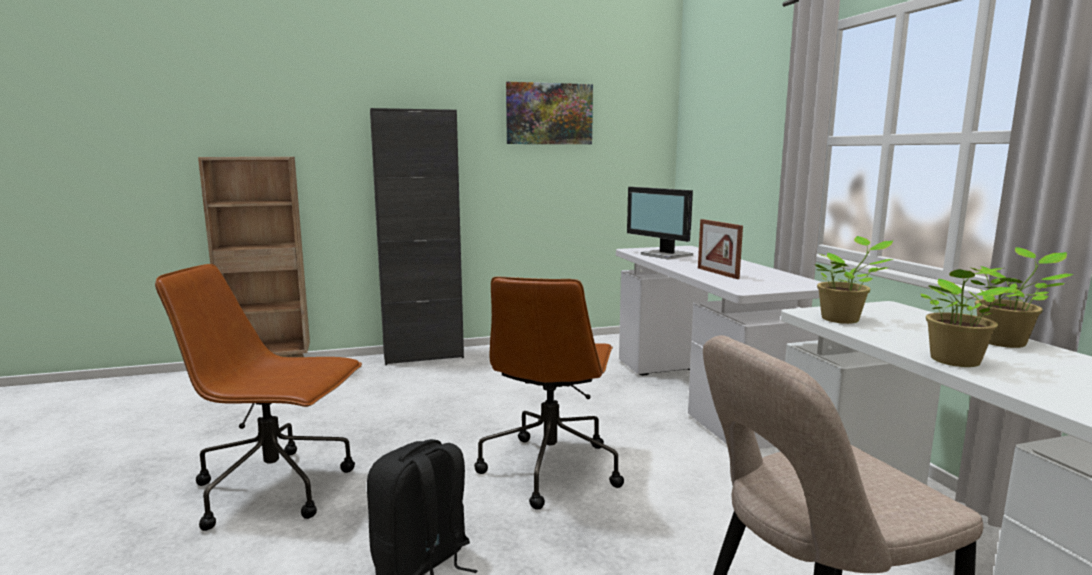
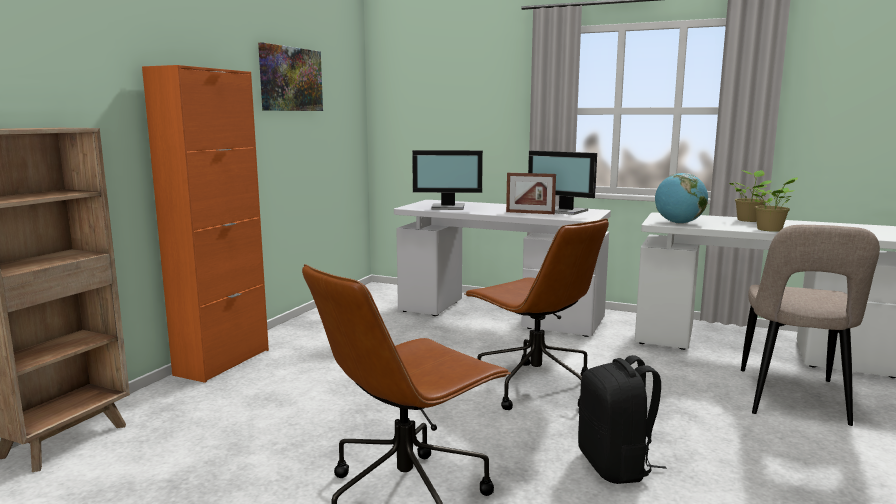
camera: 50 degrees left, 0 degrees up
(423, 356) = (223, 362): black cabinet -> orange cabinet
(767, 279) = (565, 211): none -> monitor
(843, 319) = (679, 223): potted plant -> globe

